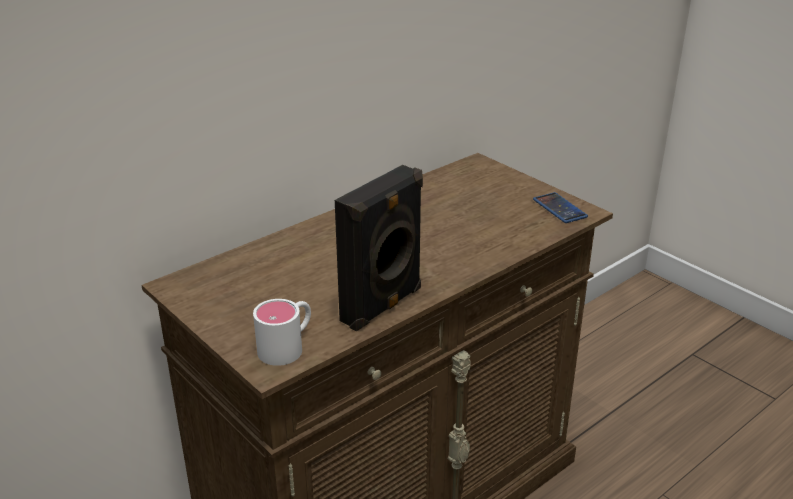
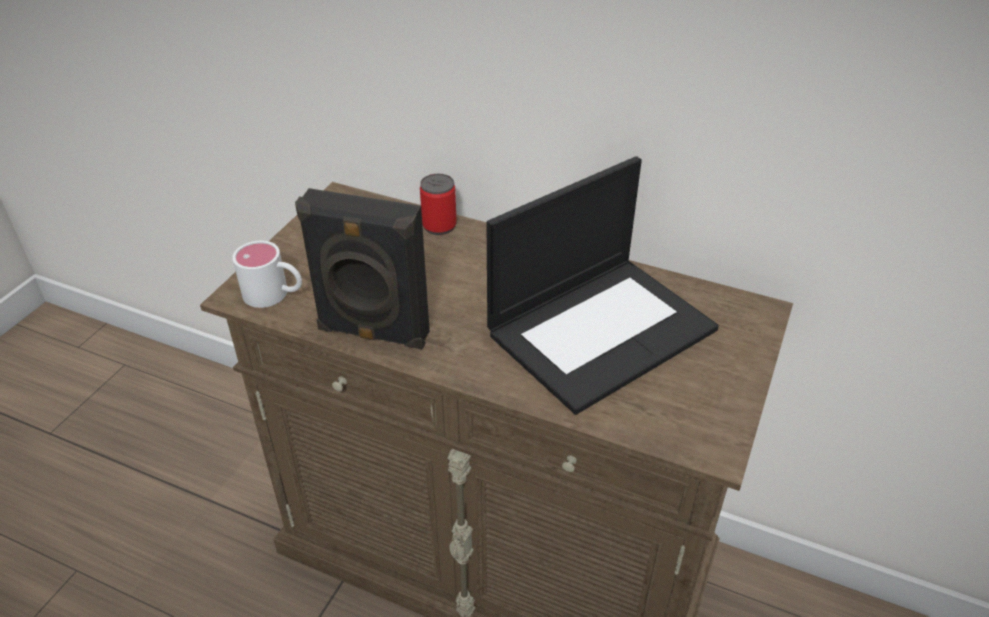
camera: 65 degrees right, 10 degrees up
(272, 247) = (439, 226): none -> can
(453, 215) = (601, 329): none -> laptop
(559, 208) = (703, 422): phone -> none

